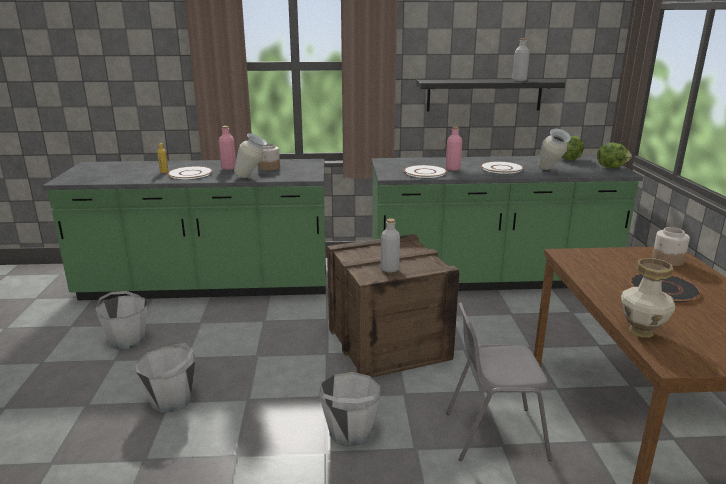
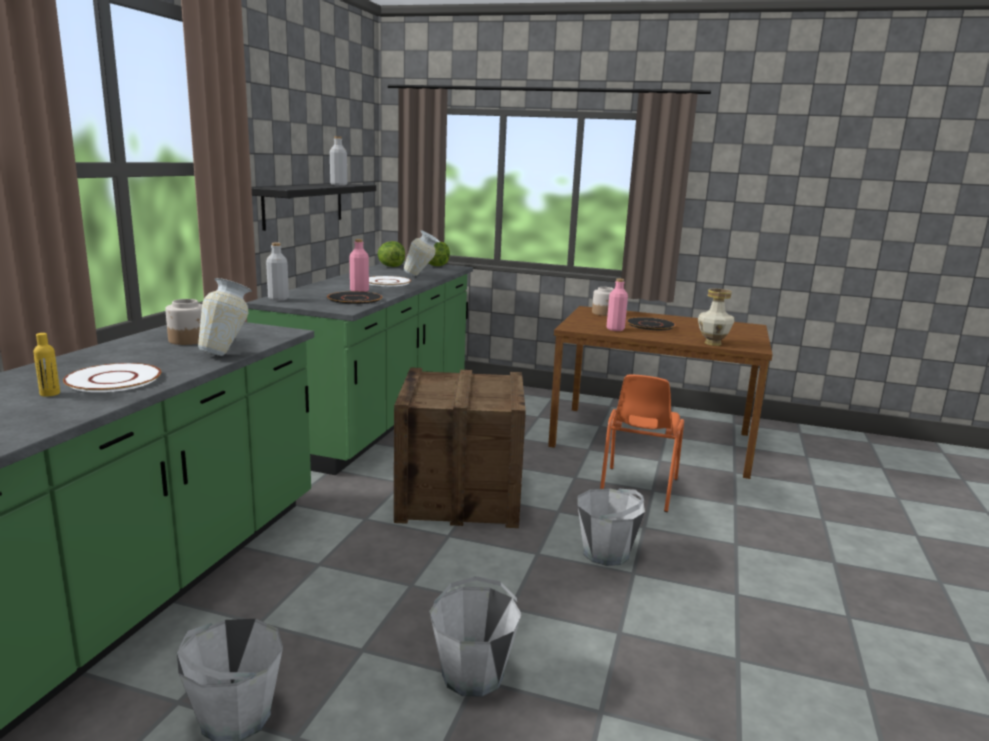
camera: 70 degrees left, 5 degrees down
(228, 168) = (133, 357): pink bottle -> pink bottle (615, 329)
(389, 269) = (490, 394): grey bottle -> grey bottle (278, 299)
(425, 172) = (354, 299): white plate -> black plate
(494, 434) = (637, 489): grey chair -> orange chair

